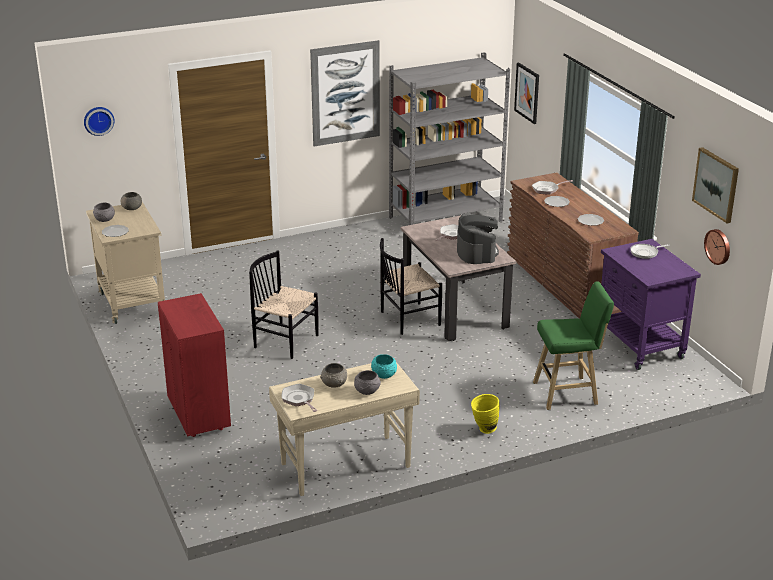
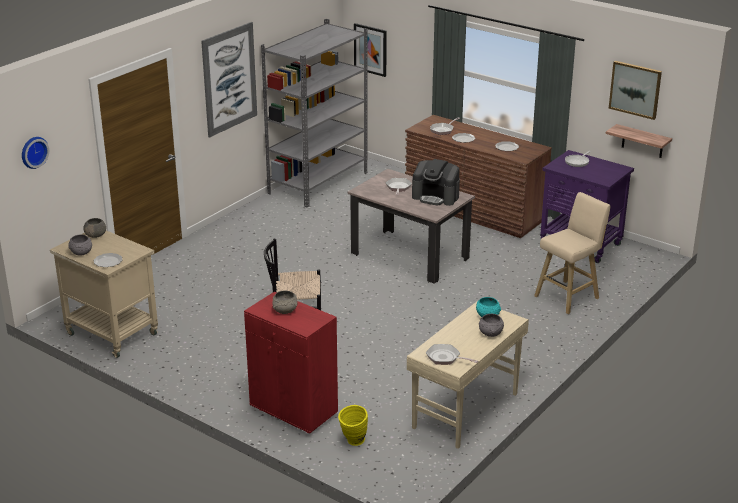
camera: 30 degrees left, 0 degrees up
(334, 384) = (458, 336): grey bowl -> grey bowl (285, 311)
(407, 319) = (380, 275): black chair -> none
(476, 252) = (436, 196): coffee machine -> coffee machine turned 150 degrees clockwise
(483, 430) = (539, 345): yellow vase -> yellow vase (353, 442)
(568, 393) = (568, 296): green stool -> beige stool
(718, 246) = (642, 141): wall clock -> shelf

